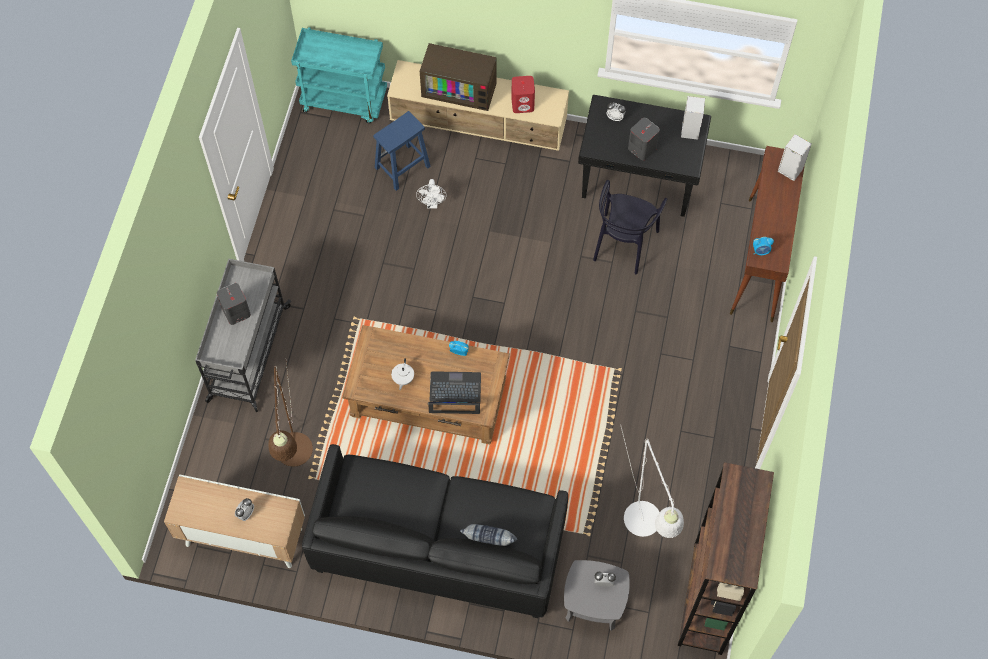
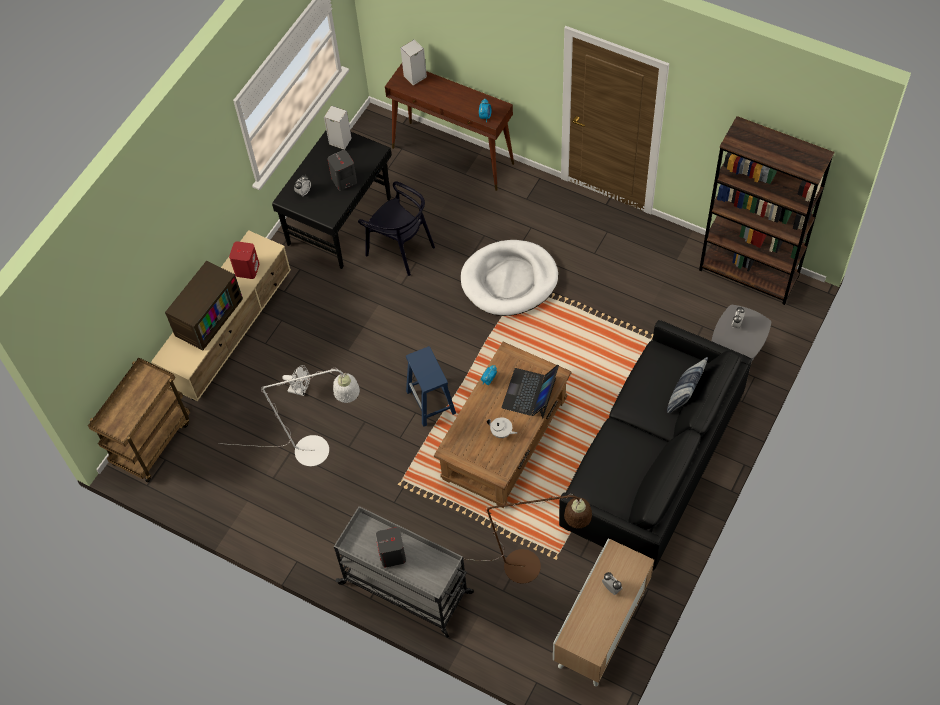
camera: 70 degrees left, 5 degrees down
(345, 101) = (152, 441): turquoise cart -> brown cart
(402, 168) = (250, 407): blue stool -> blue stool (431, 403)
(618, 355) = (509, 280): none -> white dog bed
(645, 528) = (676, 301): white floor lamp -> white floor lamp (321, 451)

